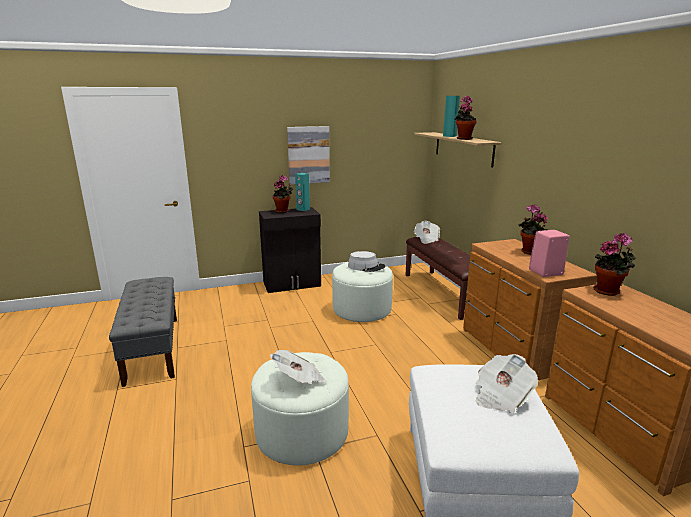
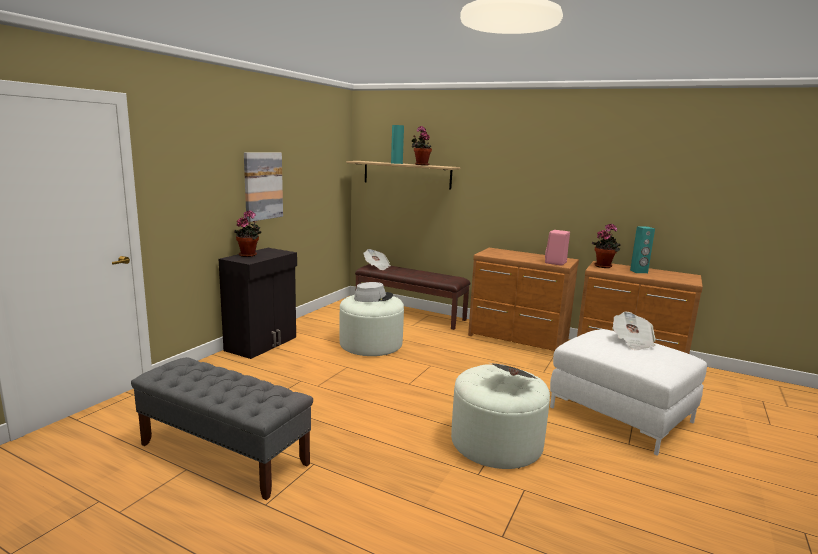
camera: 45 degrees left, 5 degrees down
(303, 209) = (266, 250): turquoise speaker -> turquoise speaker (639, 271)
(529, 252) = (518, 253): potted plant -> none

